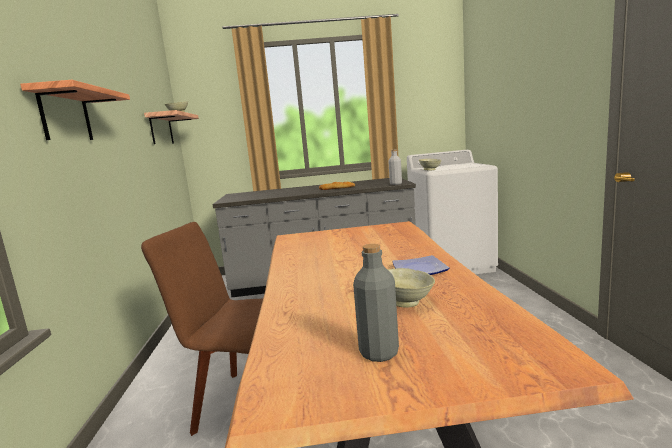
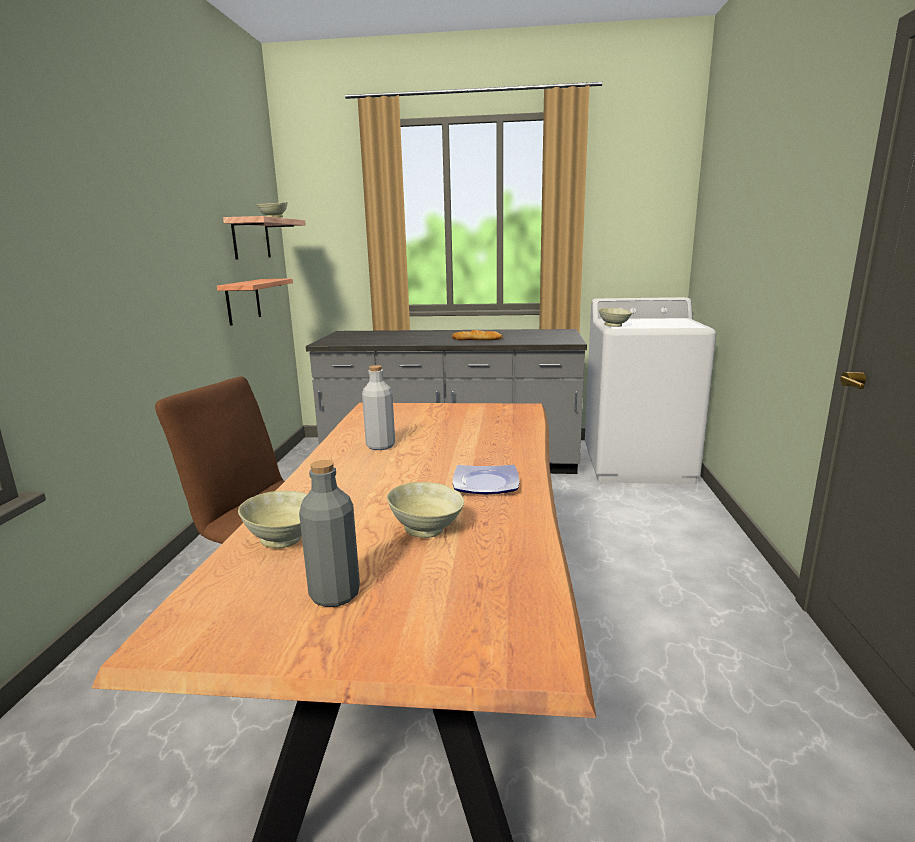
camera: 10 degrees right, 5 degrees up
(65, 116) = (93, 228): shelf -> shelf (243, 301)
(303, 325) = (284, 540): none -> beige bowl
(396, 184) = (559, 341): grey bottle -> grey bottle (380, 446)

